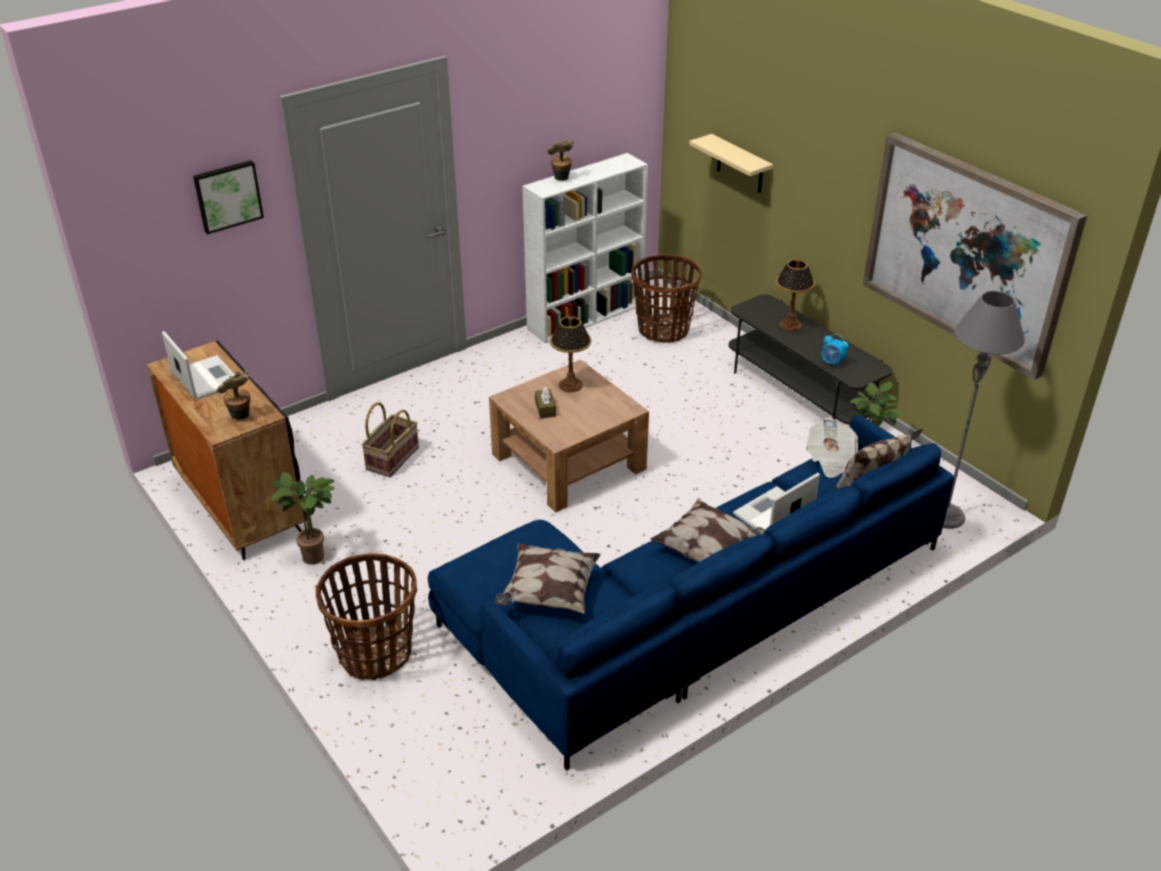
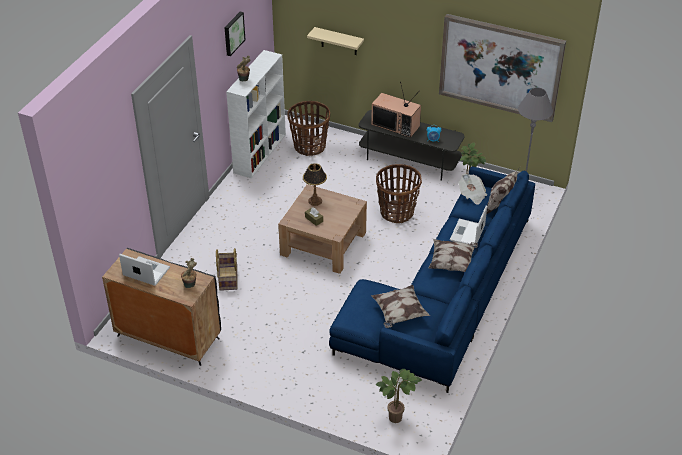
camera: 30 degrees left, 5 degrees up
(227, 195) = (115, 161): picture -> picture (233, 33)
(317, 556) = (238, 347): potted plant -> potted plant (397, 416)
(375, 653) = (315, 381): basket -> basket (397, 212)
(790, 325) = (396, 125): table lamp -> television

